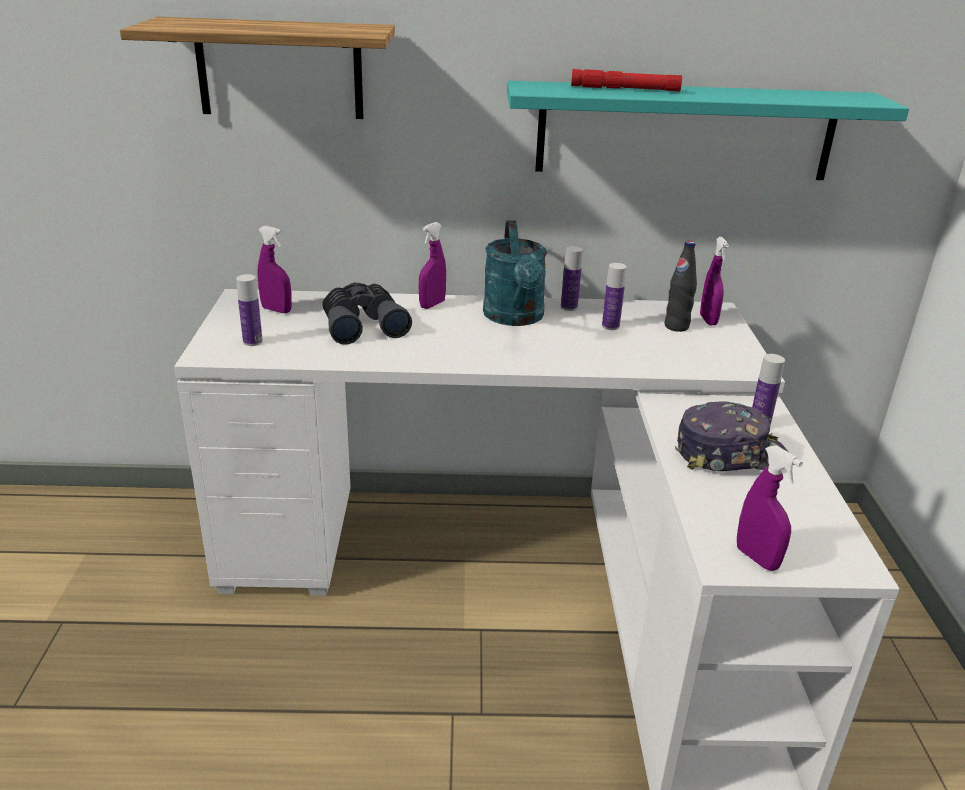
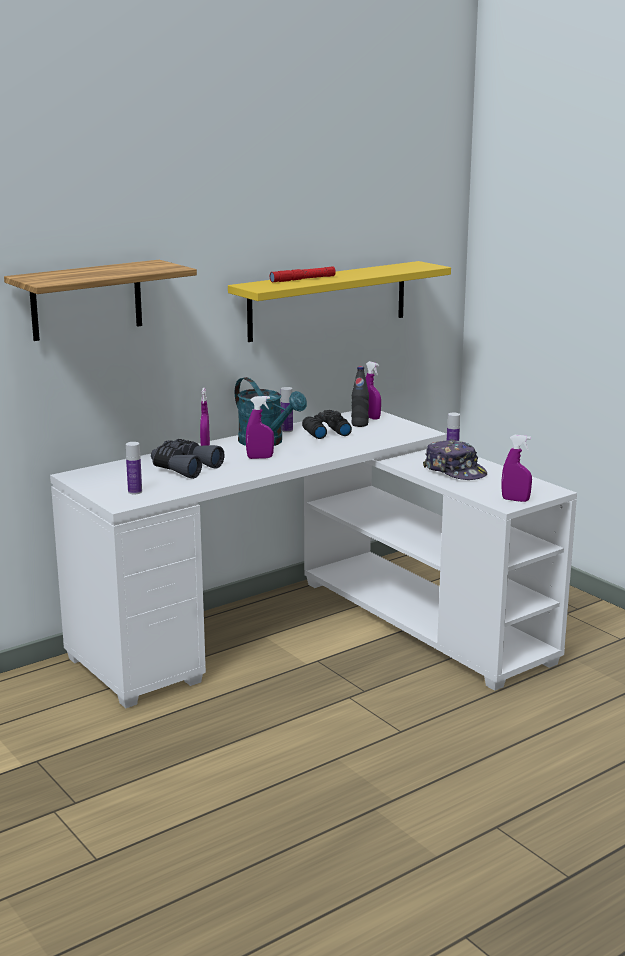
camera: 35 degrees left, 10 degrees down
(276, 310) = (113, 475): purple spray bottle -> purple spray bottle (260, 457)
(610, 326) = (325, 433): bottle -> black binoculars
(685, 131) = (328, 300): turquoise shelf -> yellow shelf
(730, 454) = (455, 471): cap -> cap turned 90 degrees clockwise

